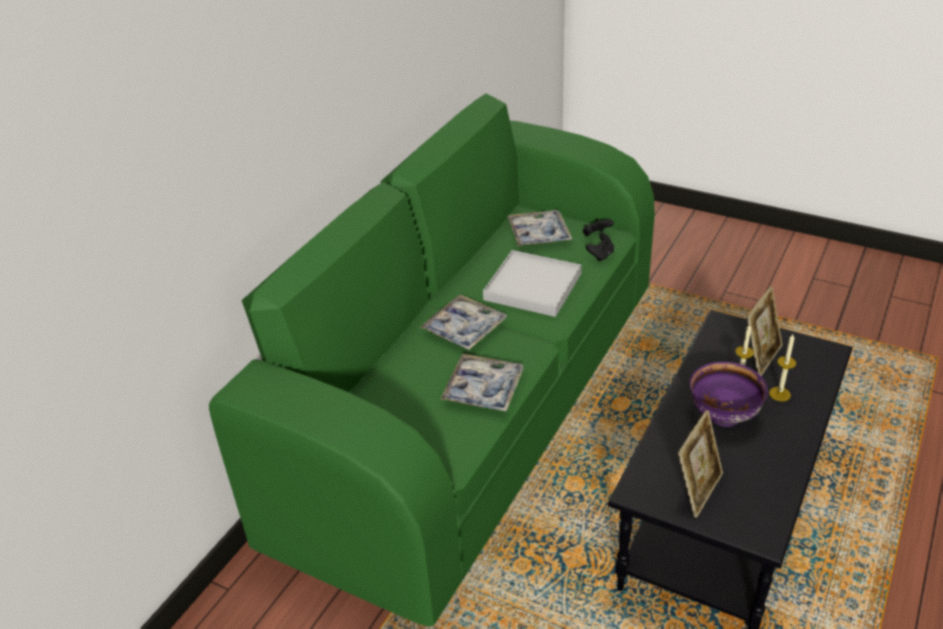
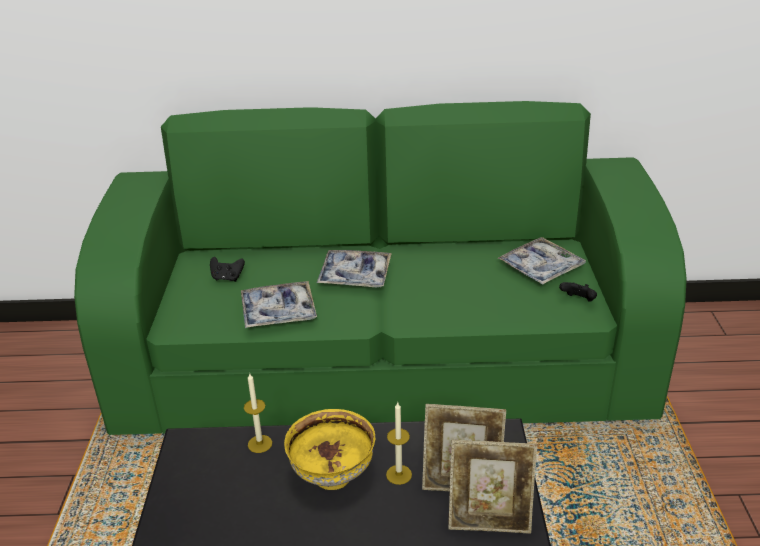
camera: 60 degrees right, 5 degrees down
(532, 287) = (450, 291): white tray -> none
(601, 255) = (545, 314): black game controller -> black game controller (227, 278)
(697, 489) = (206, 484): picture frame -> picture frame (489, 519)
(723, 417) = (332, 476): purple bowl -> yellow bowl
(779, 394) = (403, 514): candle -> candle (260, 444)

